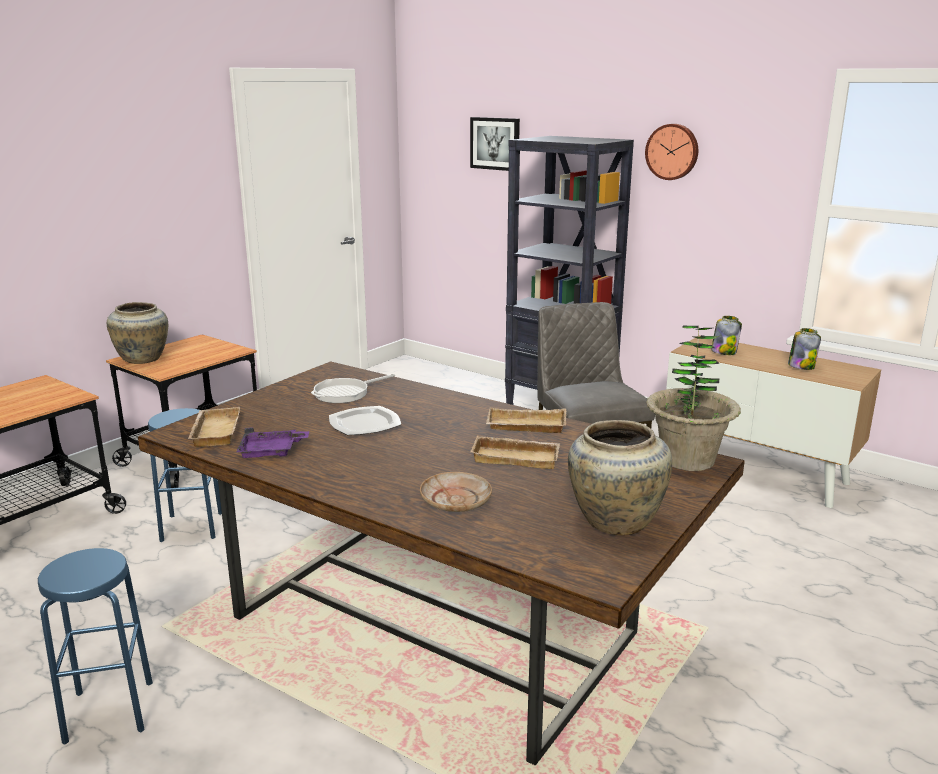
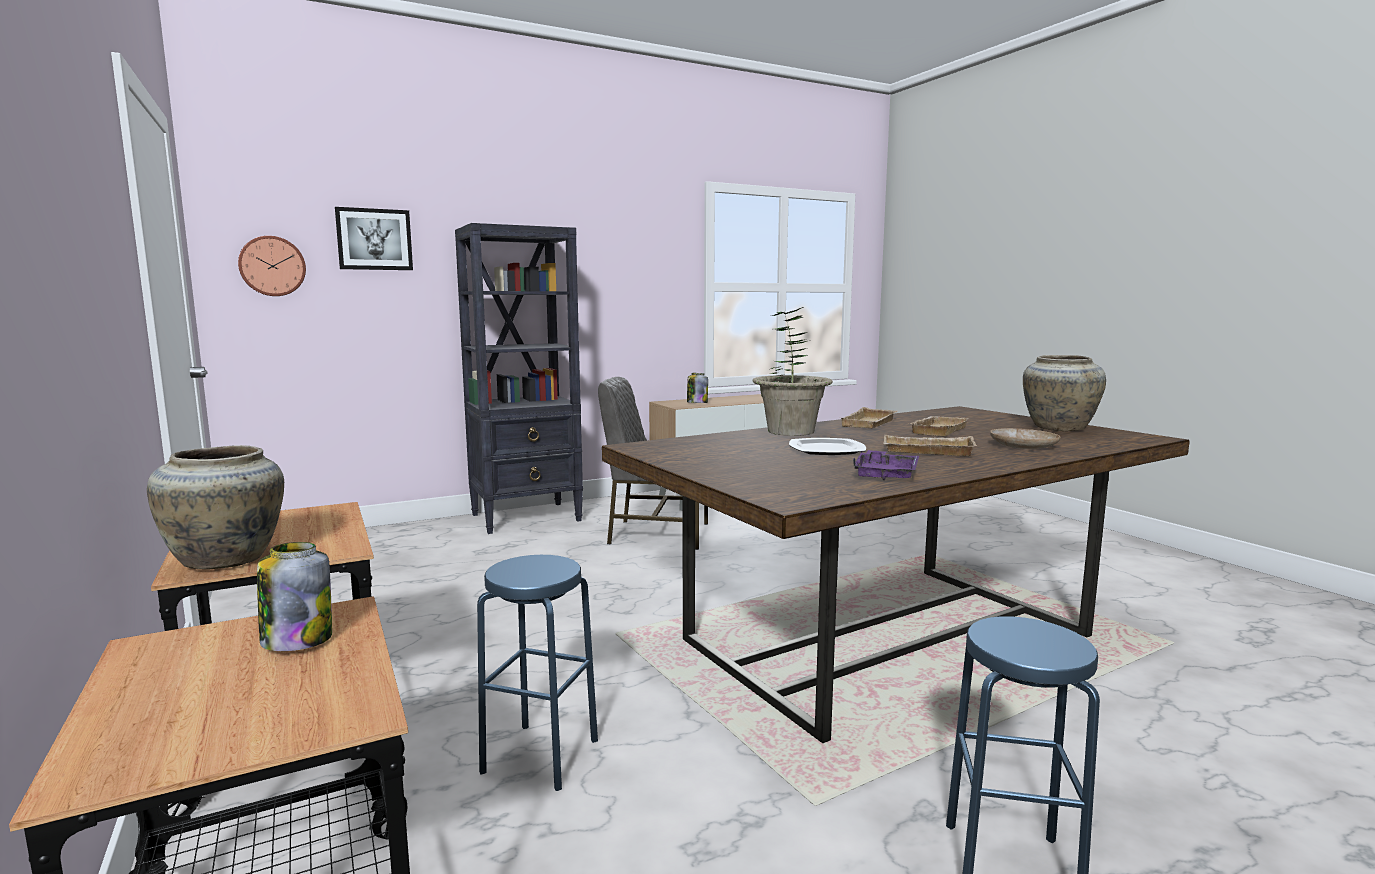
camera: 65 degrees left, 10 degrees down
(214, 431) = (802, 488): beige tray -> beige tray (926, 452)
(345, 393) = (726, 448): frying pan -> none
(672, 151) = (588, 245): wall clock -> wall clock (272, 266)
(687, 459) = (956, 411): potted plant -> potted plant (790, 431)
(801, 366) = (749, 399): jar -> jar (297, 640)

